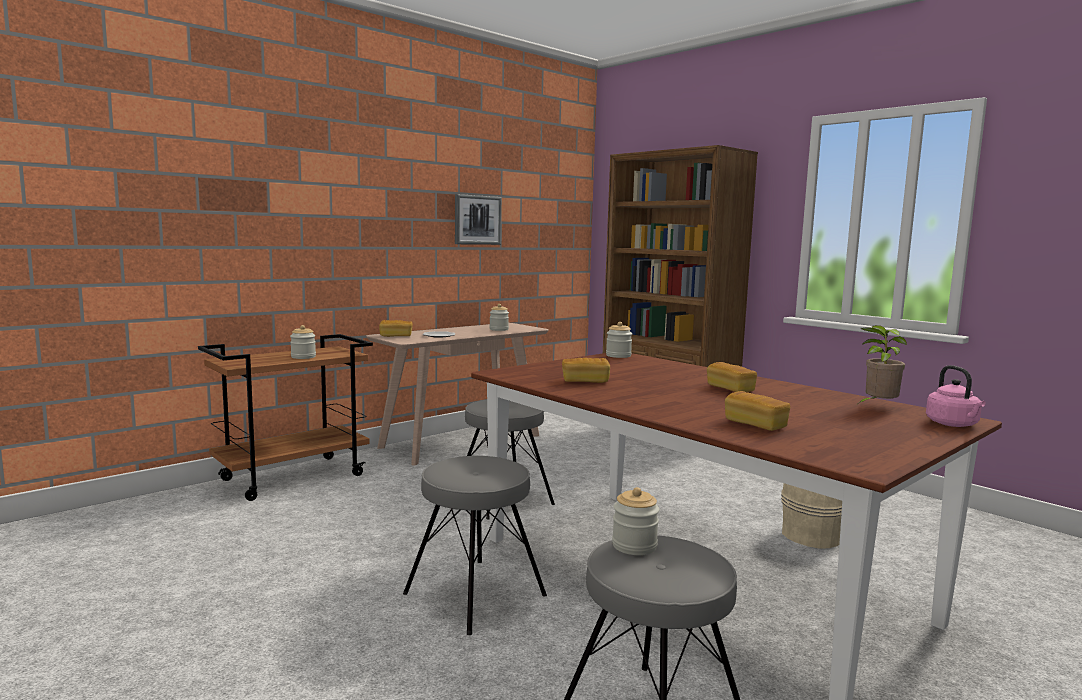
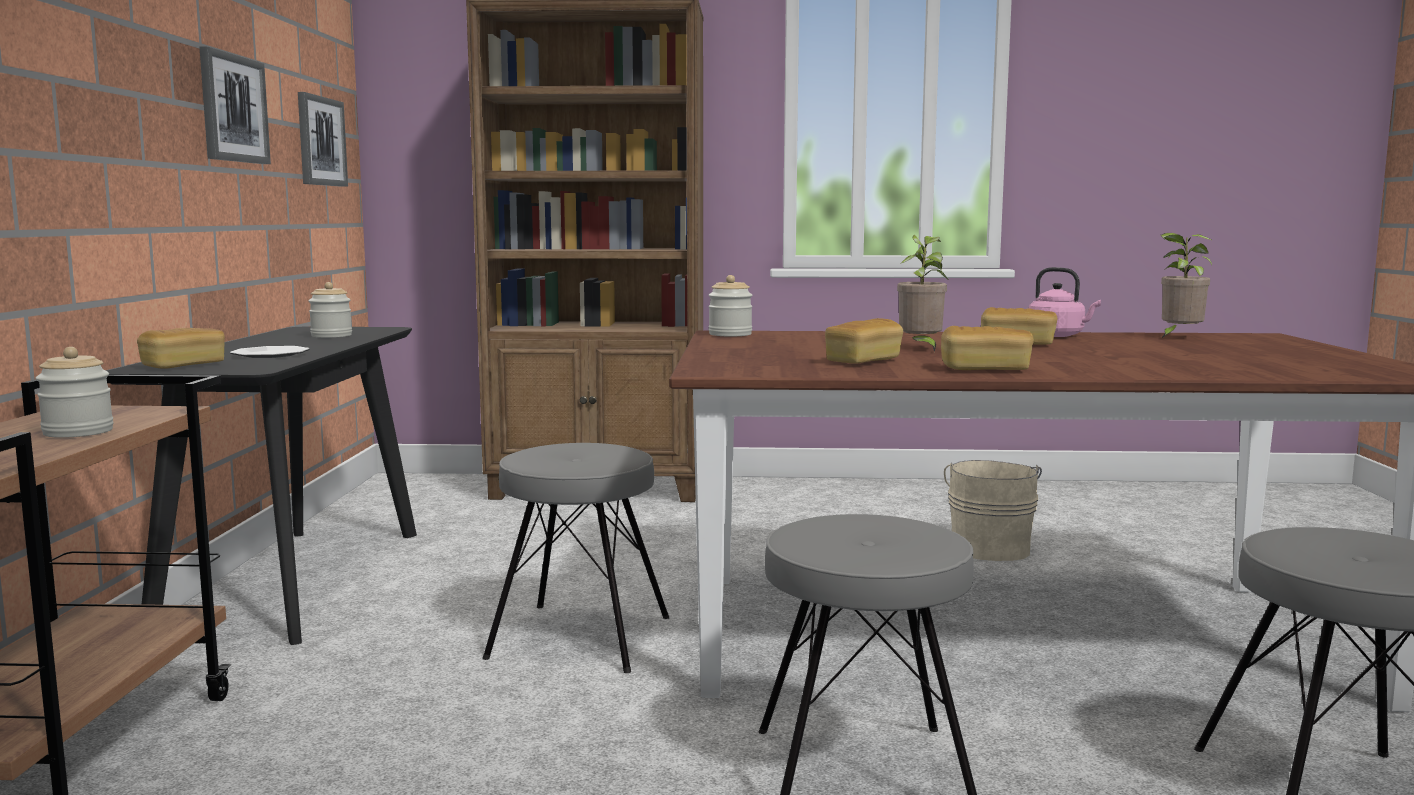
camera: 45 degrees left, 0 degrees up
(461, 441) = (295, 580): beige console table -> black console table
(551, 230) = (320, 141): none -> picture
(634, 546) = (1299, 547): jar -> none
(658, 381) = (921, 348): none -> potted plant
(755, 425) = (1212, 365): bread -> bread (985, 369)
(953, 424) = (1282, 339): pink kettle -> pink kettle (1058, 335)

